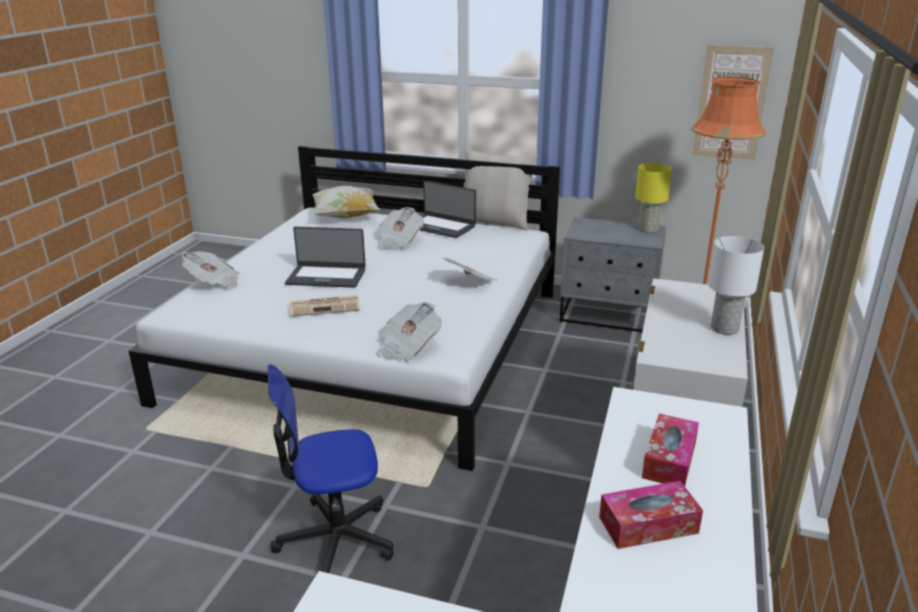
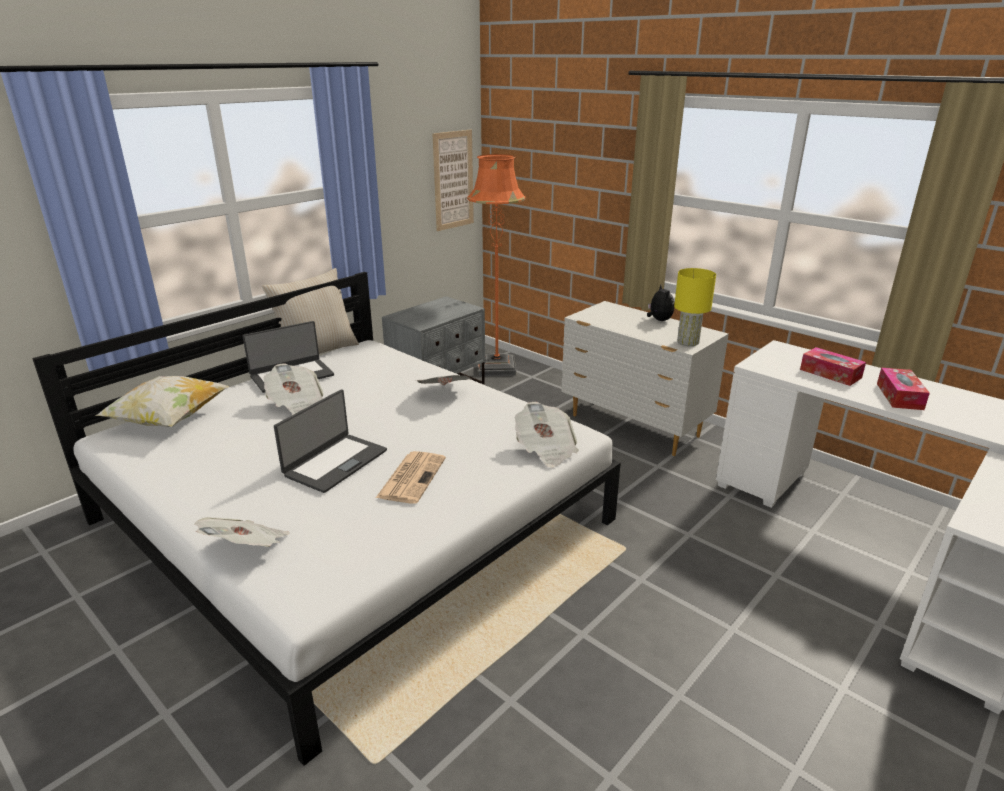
camera: 65 degrees left, 0 degrees up
(335, 540) = (677, 621): office chair -> none
(648, 229) = (444, 302): yellow table lamp -> yellow table lamp (688, 342)
(724, 328) = (659, 320): white table lamp -> plush toy

